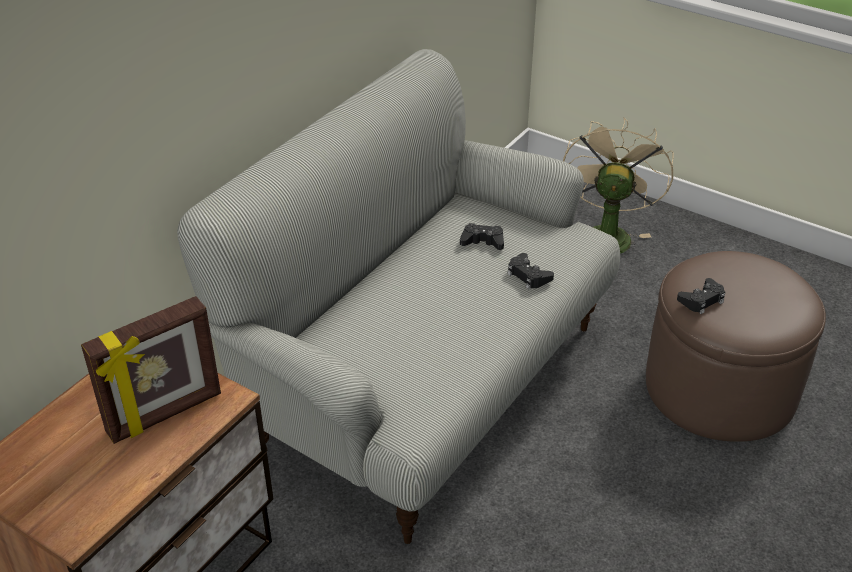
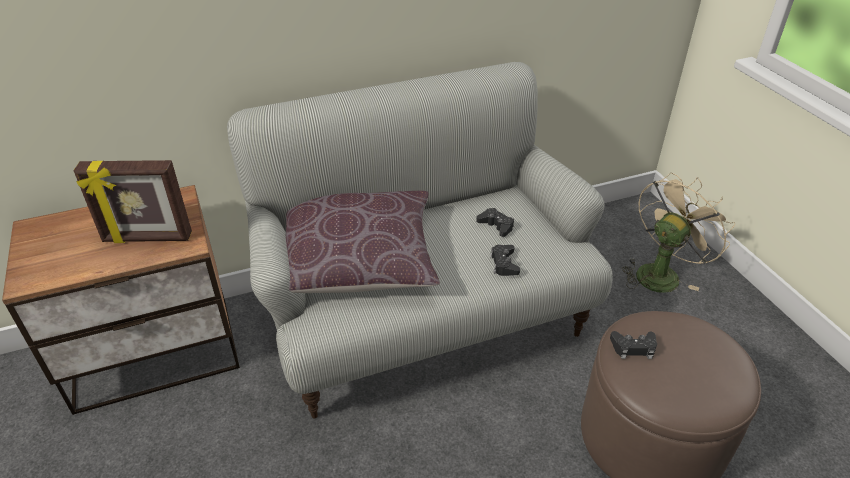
camera: 35 degrees right, 0 degrees up
(379, 337) = (357, 259): none -> brown pillow

